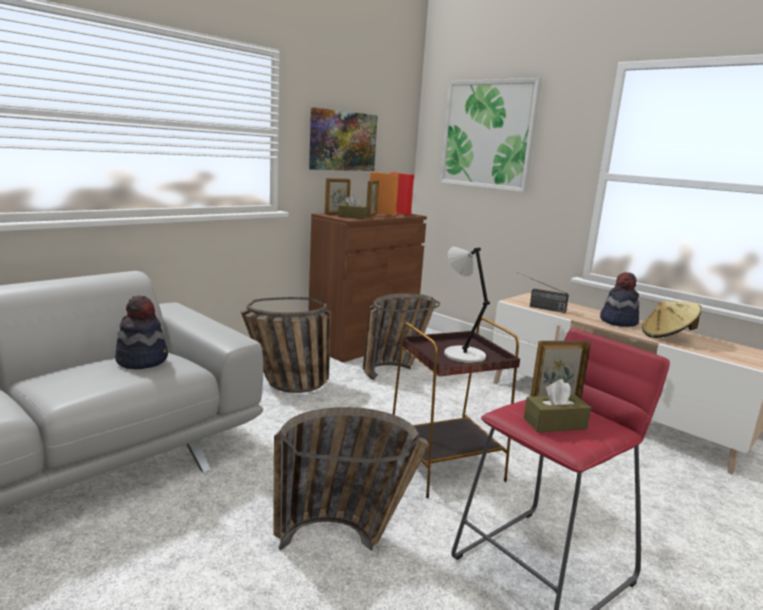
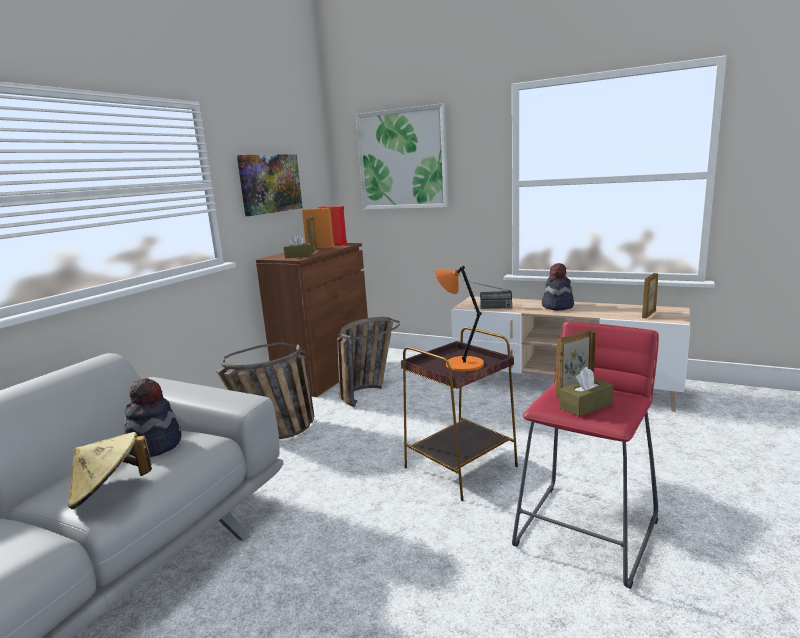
camera: 15 degrees left, 0 degrees up
(337, 214) = (280, 255): picture frame -> picture frame (649, 314)
(346, 540) = (415, 560): basket -> none
(462, 355) = (462, 364): grey table lamp -> orange table lamp
(667, 336) = (601, 311): beige hat -> beige hat (110, 492)

